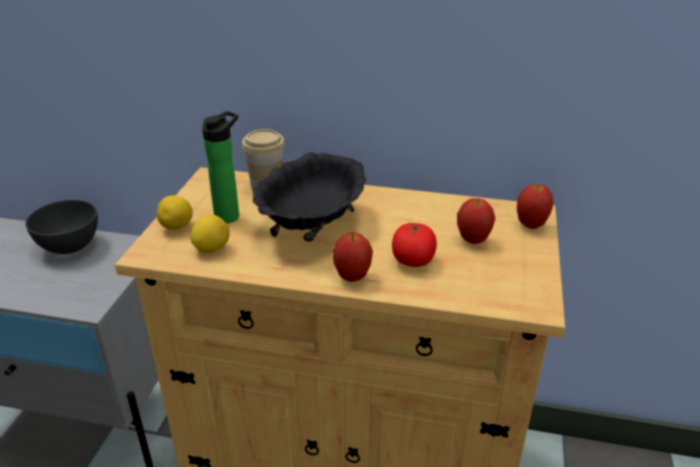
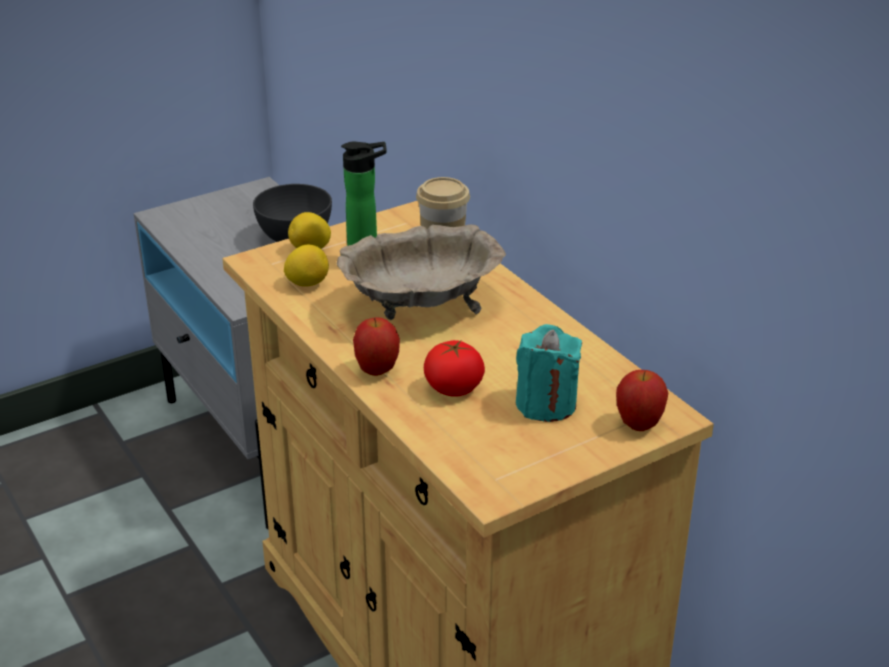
camera: 45 degrees right, 0 degrees up
(312, 226) = (421, 308): black bowl -> beige bowl
(473, 240) = (546, 404): apple -> turquoise candle

